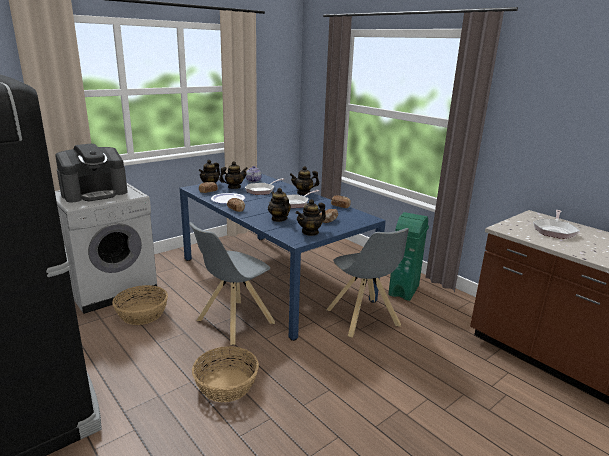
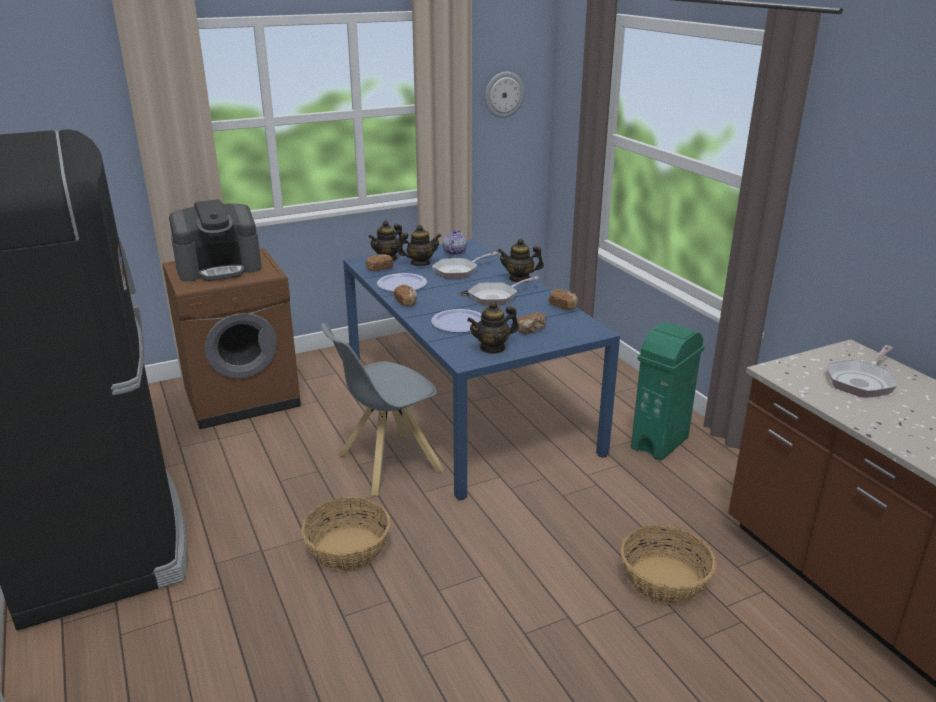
camera: 15 degrees right, 5 degrees up
(112, 290) = (243, 399): white washing machine -> brown washing machine
(142, 314) = (272, 438): basket -> basket (664, 580)
(273, 82) = (504, 94): none -> wall clock
(279, 219) = (459, 322): teapot -> plate
(363, 319) = (575, 480): grey chair -> none

